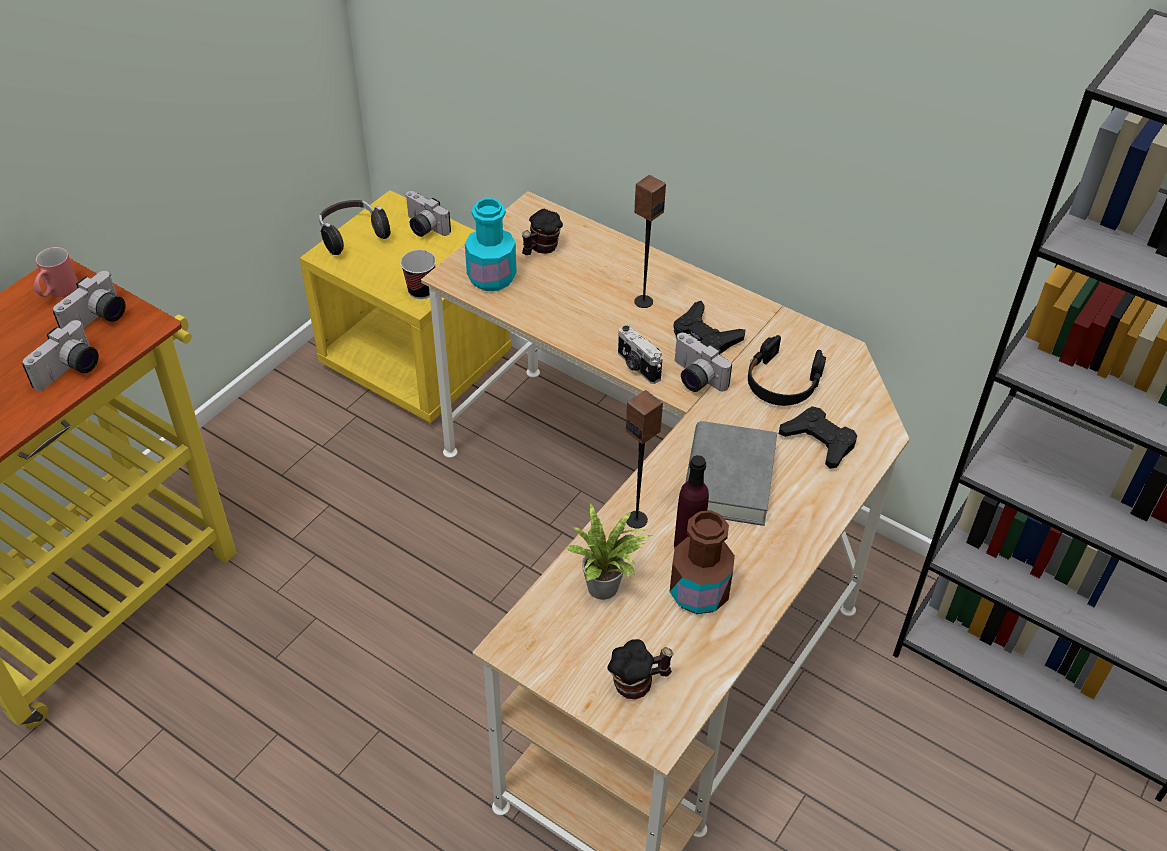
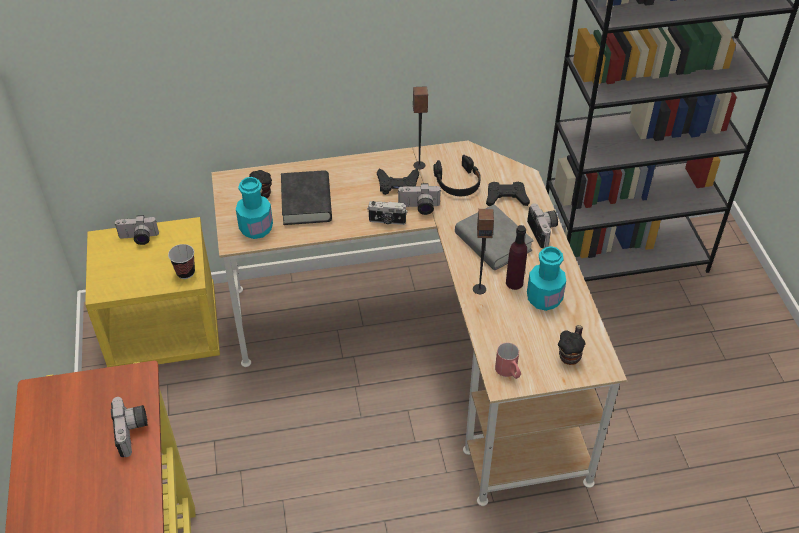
camera: 45 degrees left, 0 degrees up
(57, 292) = (54, 400): red mug -> red mug (508, 372)
(98, 320) = (105, 395): camera -> camera (544, 231)
(352, 236) = (101, 271): headphones -> none
(579, 286) = (306, 202): none -> black book
(607, 588) = (506, 327): potted plant -> none
(643, 301) = (347, 188): speaker -> speaker (419, 165)
(699, 592) = (544, 298): brown bottle -> turquoise bottle

